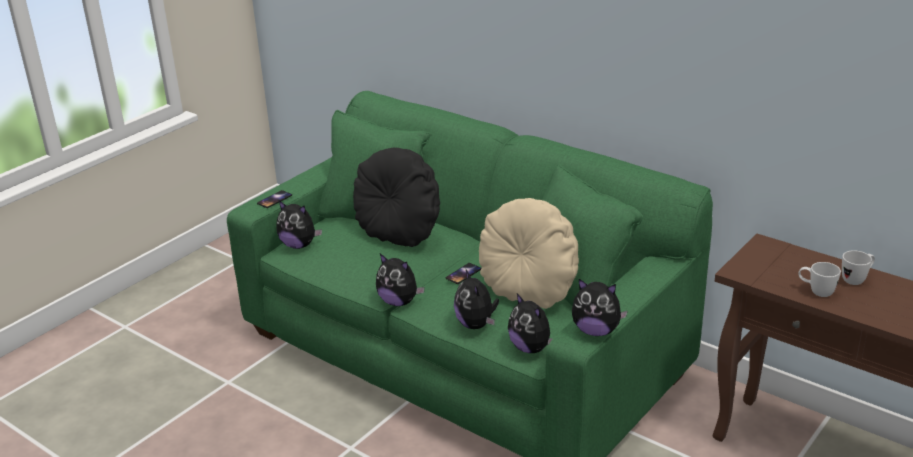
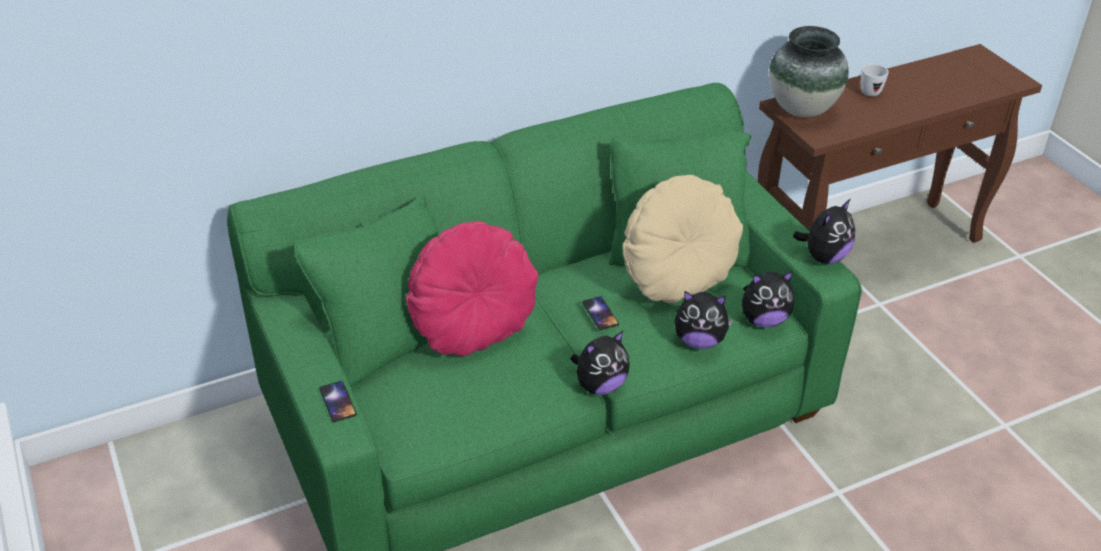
camera: 65 degrees left, 10 degrees up
(299, 245) = (406, 429): plush toy -> none
(399, 236) = (474, 334): black pillow -> pink pillow
(772, 254) = (802, 109): none -> vase
(816, 292) = (876, 115): white mug -> none

